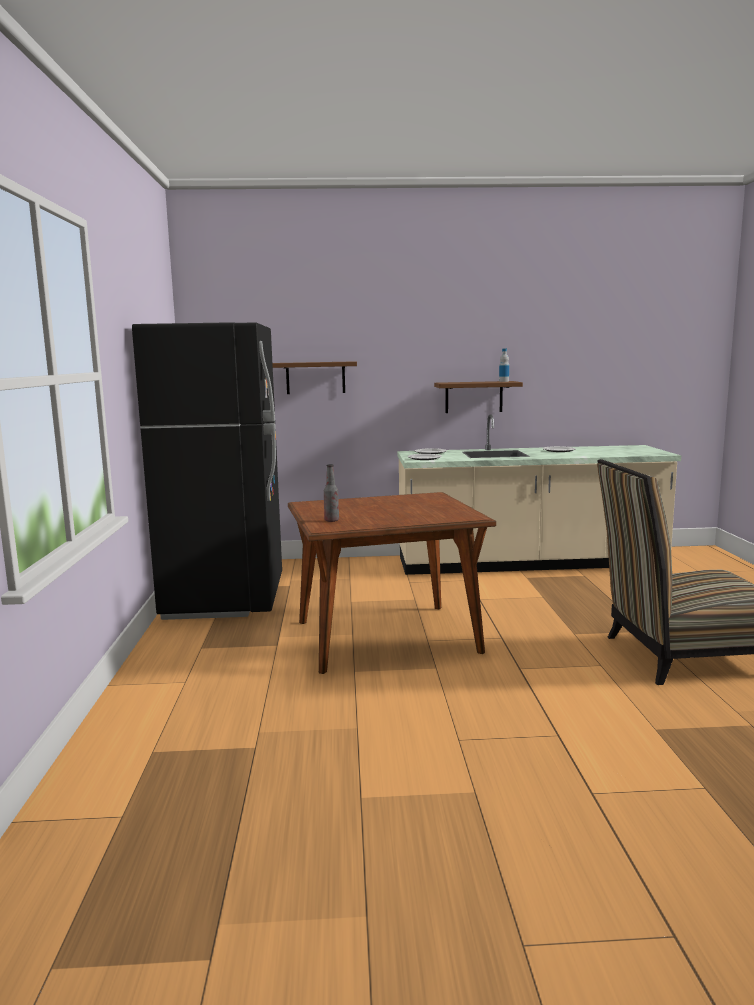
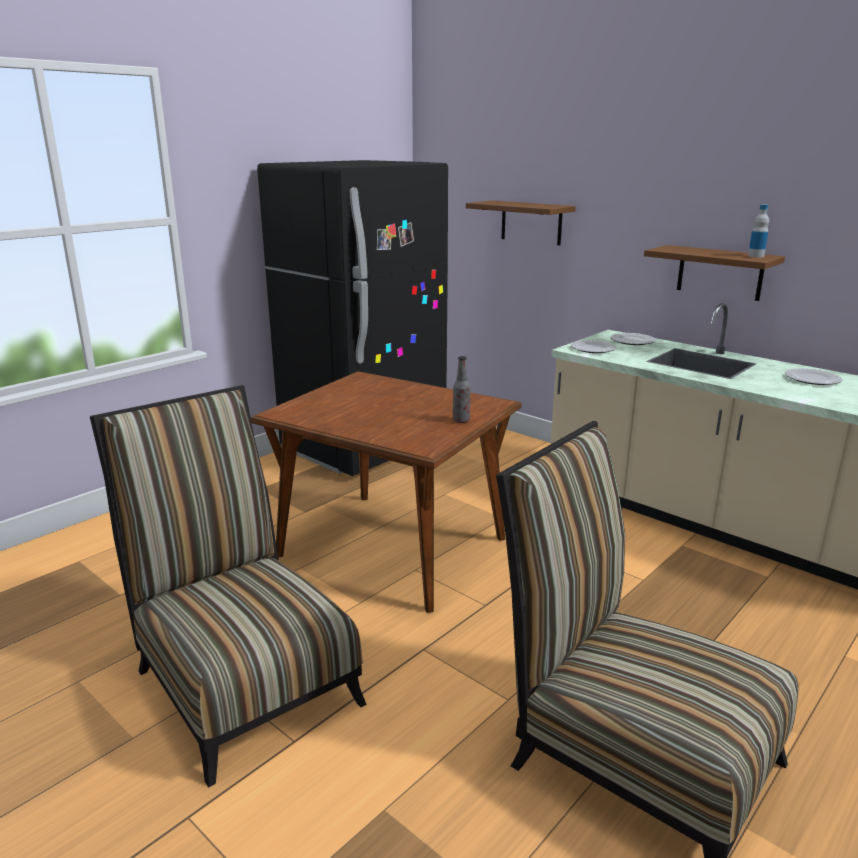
camera: 45 degrees right, 10 degrees up
(331, 520) = (311, 406): bottle -> bottle (461, 420)
(461, 731) = (242, 677): none -> chair

